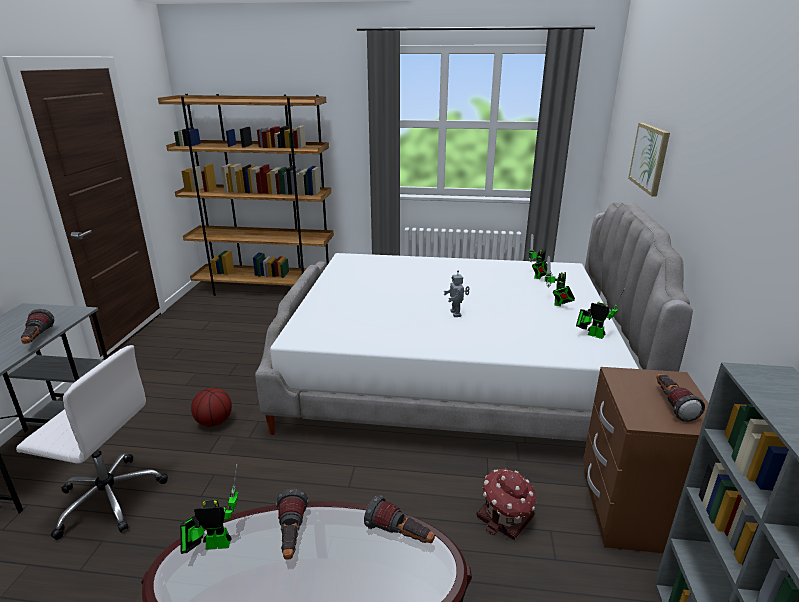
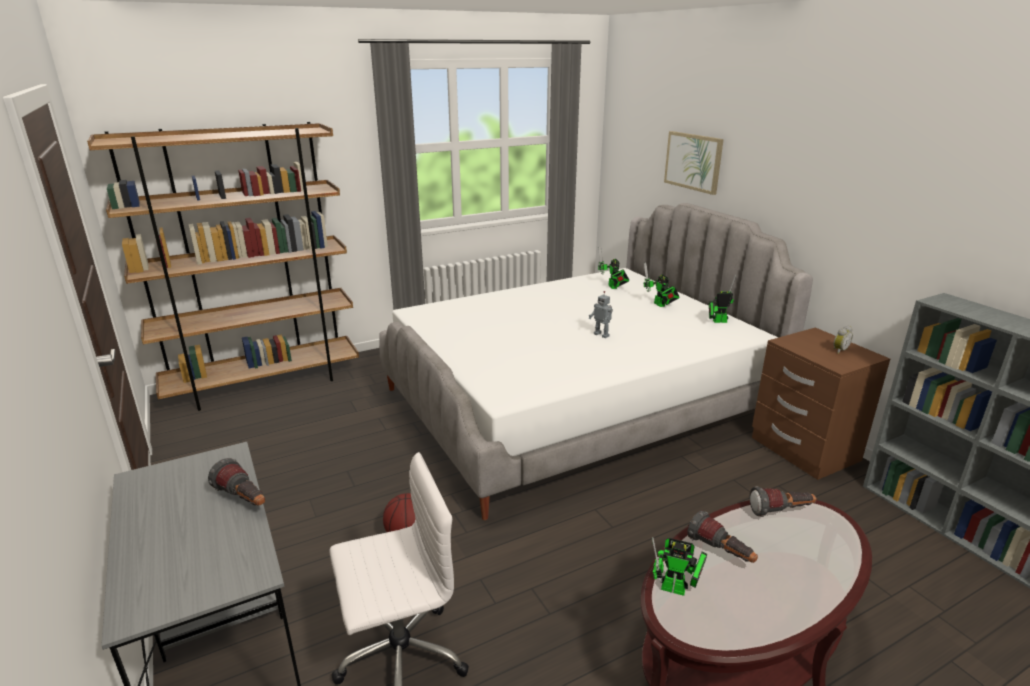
camera: 35 degrees left, 0 degrees up
(214, 544) = (677, 589): toy robot -> toy robot turned 120 degrees counterclockwise
(505, 518) = (744, 491): toy house -> none
(671, 404) = (838, 350): flashlight -> alarm clock

